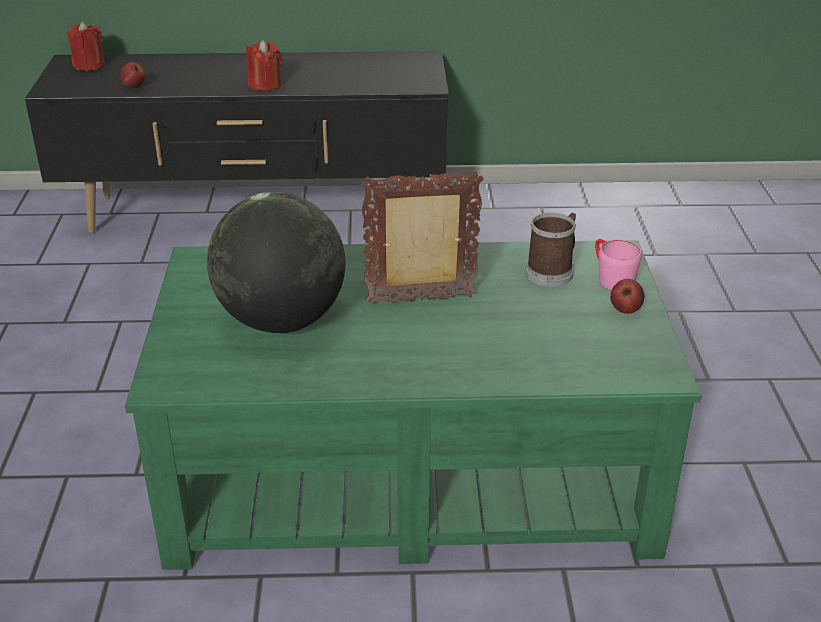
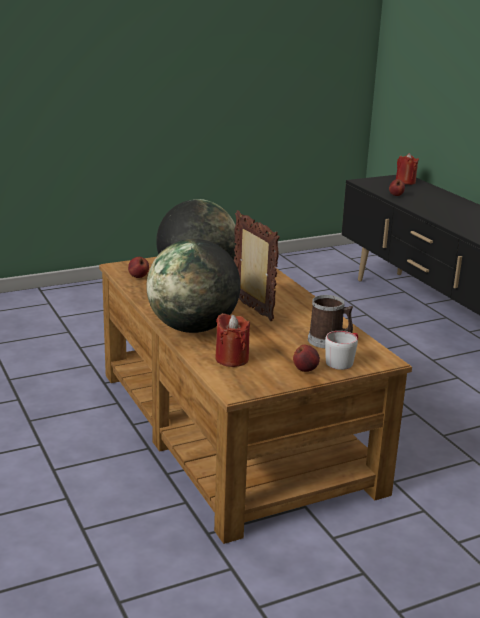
camera: 65 degrees right, 10 degrees down
(224, 374) = (138, 277): none -> apple
(265, 85) = (450, 221): red candle -> red candle (232, 359)
(408, 471) = (234, 428): green coffee table -> brown coffee table
(458, 366) = (193, 328): none -> globe
(610, 278) = (343, 360): pink mug -> grey mug

